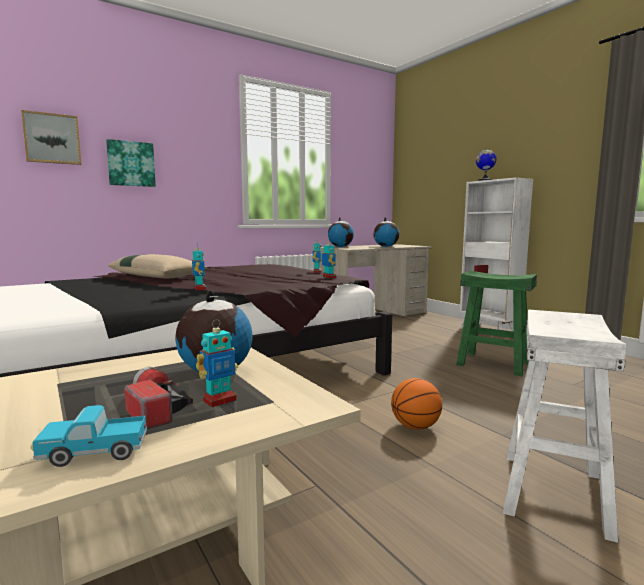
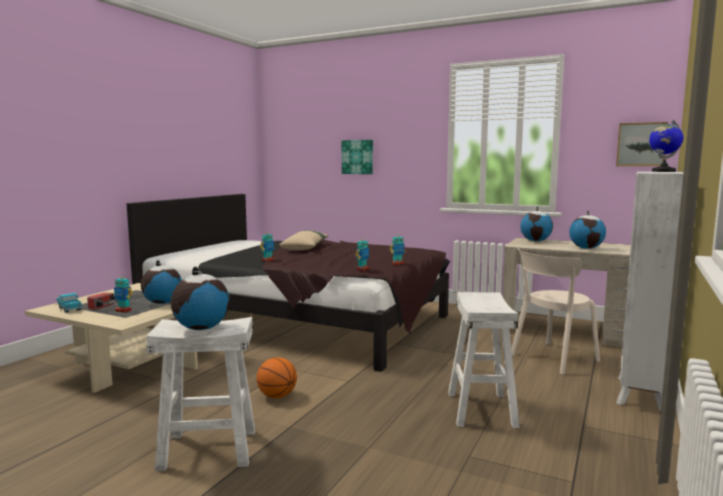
camera: 60 degrees right, 0 degrees up
(52, 139) = (313, 144): picture -> picture (641, 144)
(414, 329) = (551, 358): none -> beige chair
(493, 363) = (482, 409): green stool -> white stool
(572, 327) = (201, 328): none -> globe

